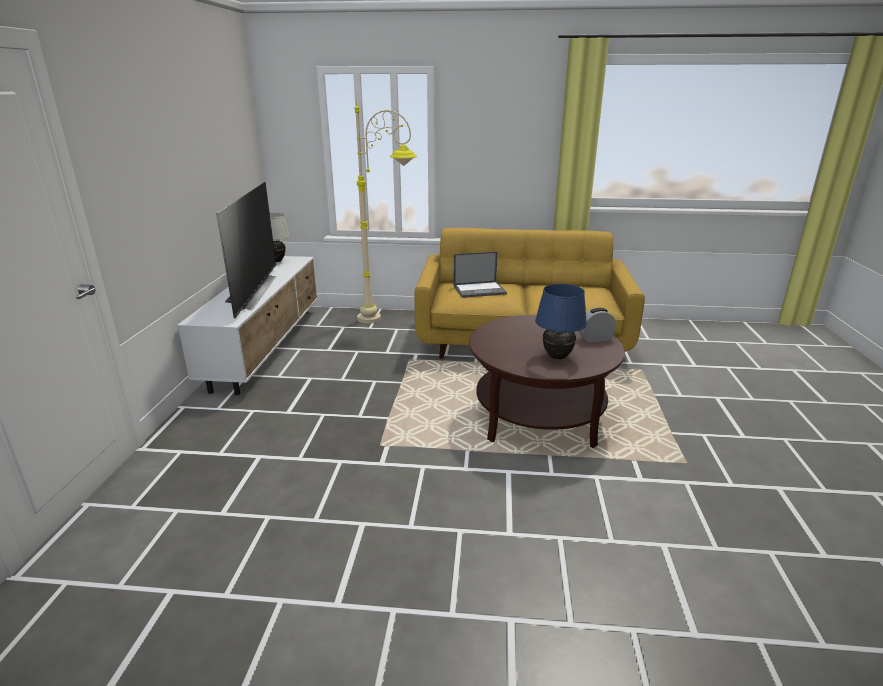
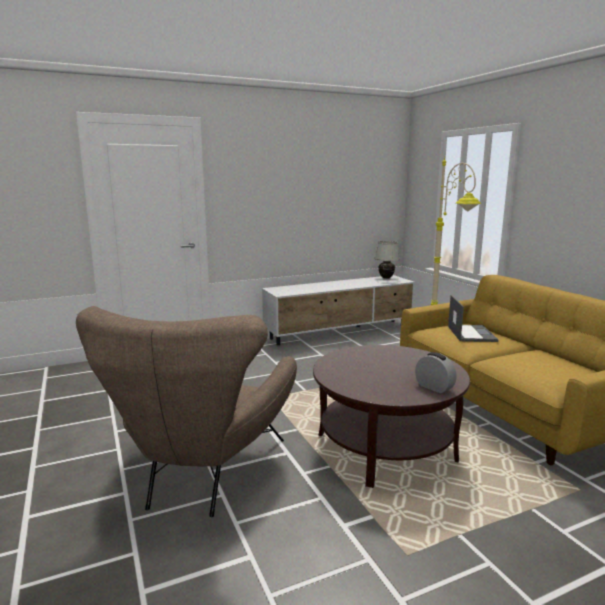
camera: 60 degrees right, 10 degrees down
(251, 292) = (328, 286): television -> none
(480, 290) = (471, 333): laptop -> laptop turned 135 degrees counterclockwise
(513, 543) = (201, 475): none -> brown armchair
(557, 357) = (367, 379): blue table lamp -> none

